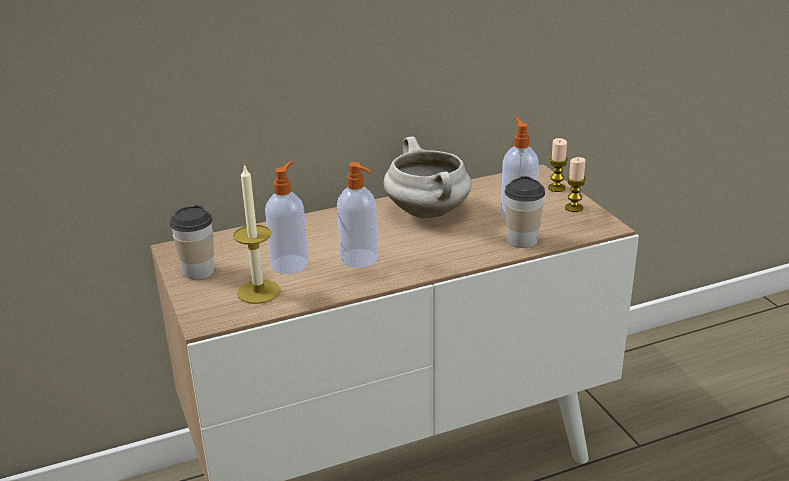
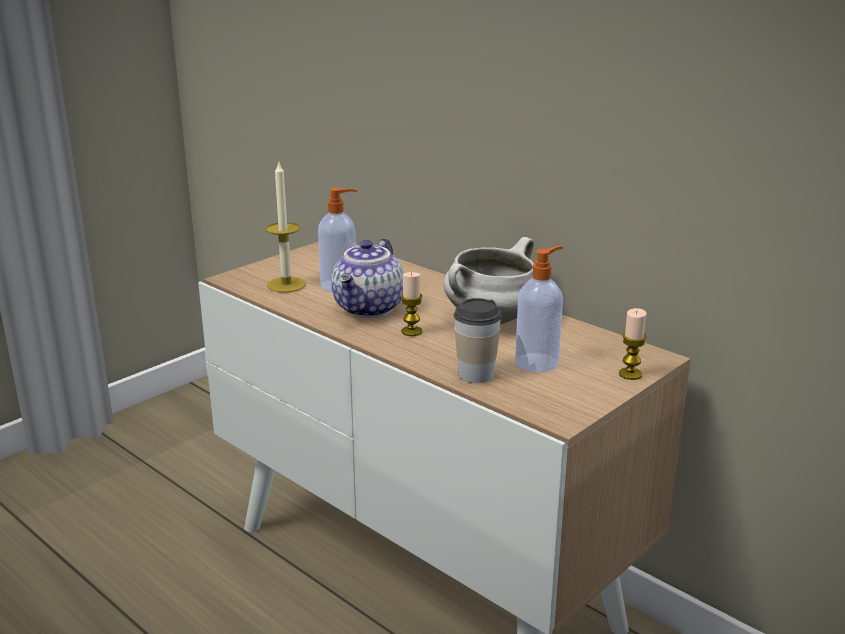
camera: 65 degrees right, 5 degrees down
(198, 271) = (304, 259): cup -> none
(360, 259) = (370, 309): soap dispenser -> teapot
(573, 208) = (588, 392): candle -> candle (411, 331)

